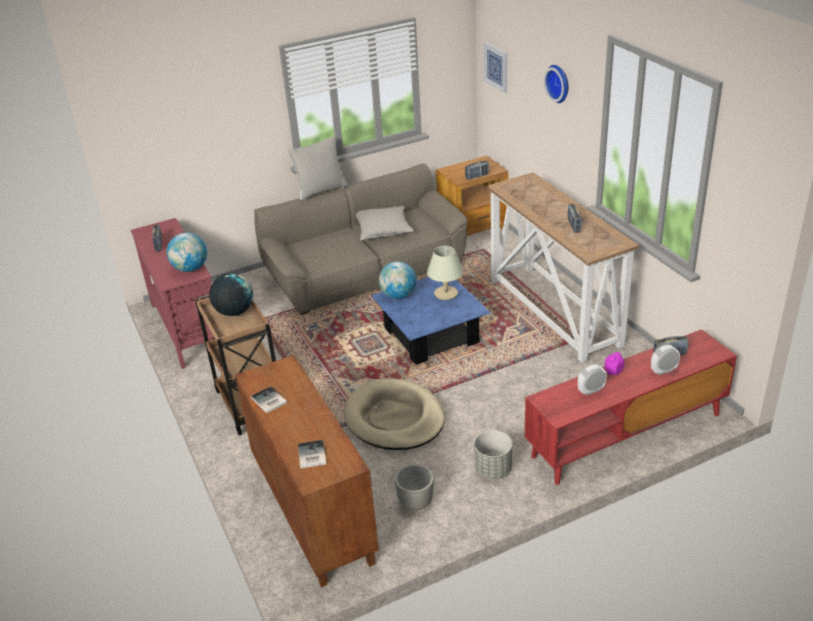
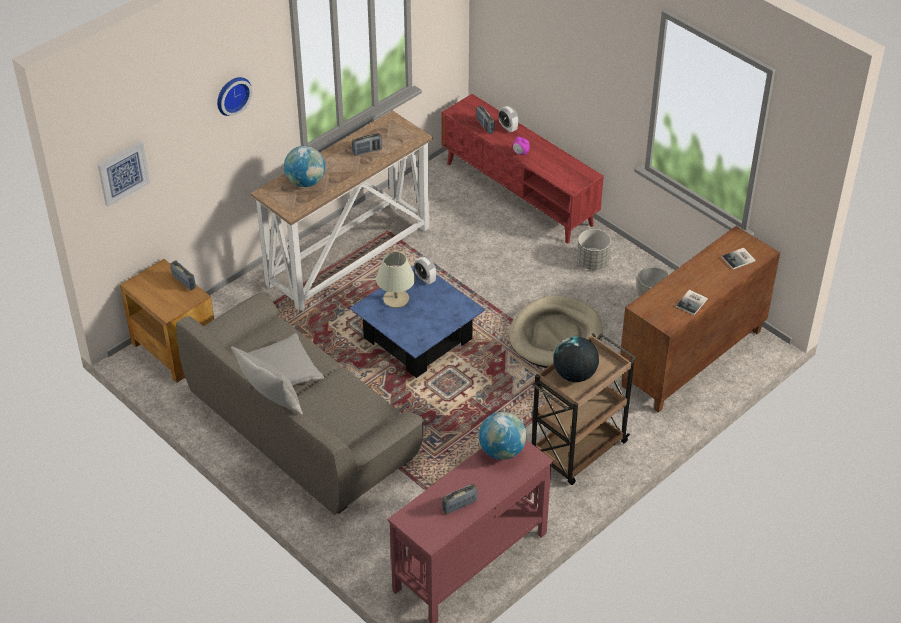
camera: 110 degrees left, 10 degrees up
(398, 295) = (410, 334): globe -> globe (306, 182)
(591, 390) = (549, 162): alarm clock -> alarm clock (425, 279)

